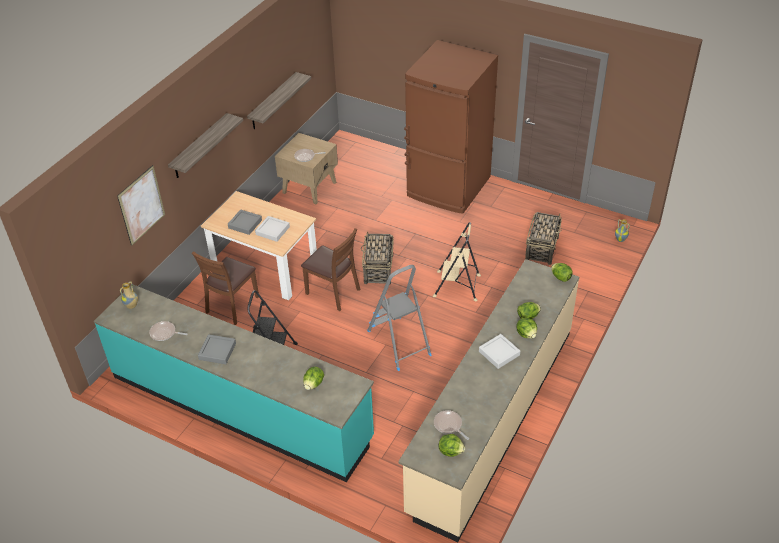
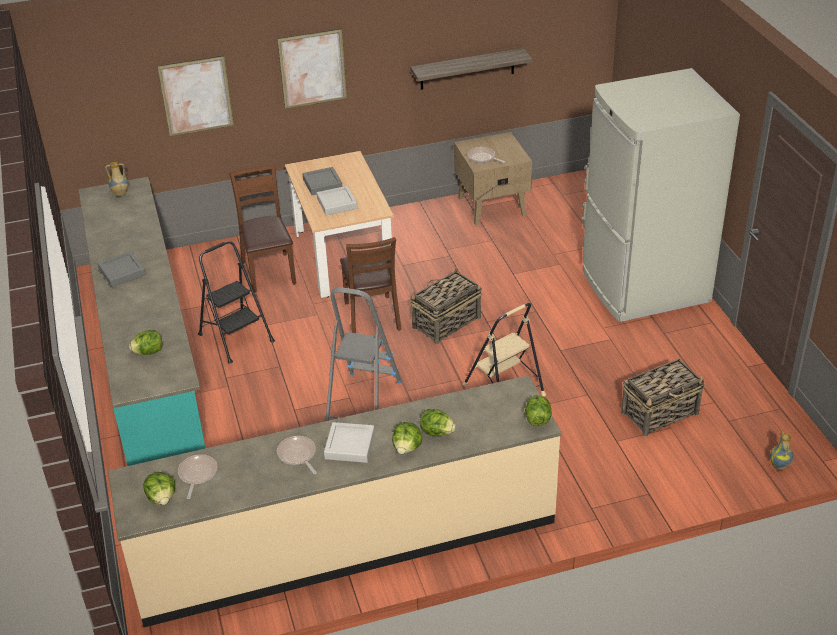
camera: 45 degrees right, 5 degrees down
(164, 333) = (109, 231): frying pan -> frying pan (298, 455)
(199, 146) = (312, 68): shelf -> picture
(232, 305) = (269, 272): brown chair -> brown chair turned 90 degrees clockwise
(448, 186) = (643, 285): brown fridge -> white fridge

